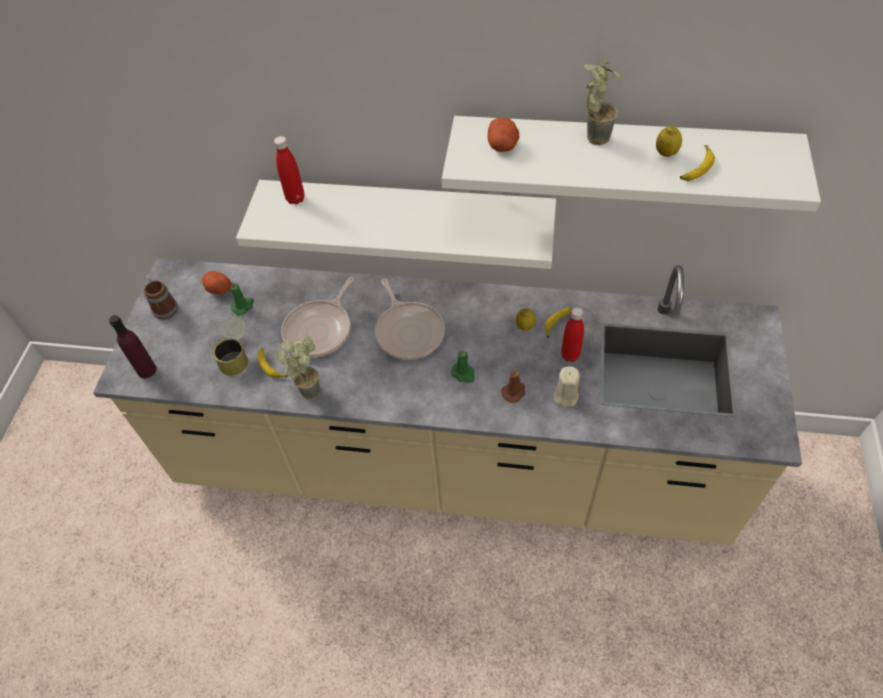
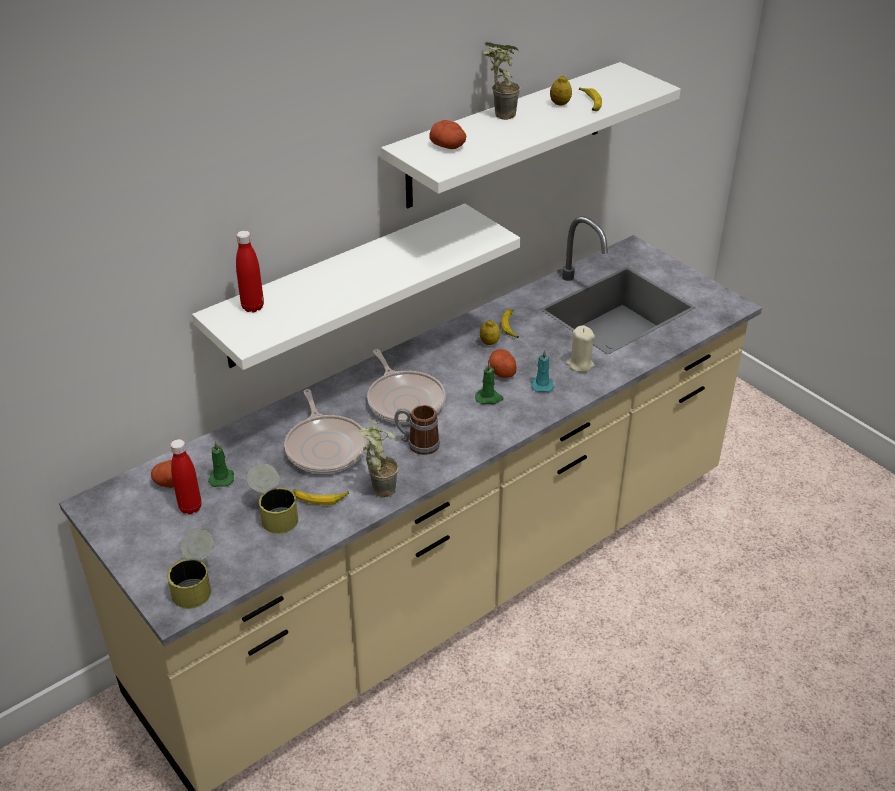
camera: 50 degrees left, 15 degrees down
(147, 370) = (196, 584): purple bottle -> can
(163, 306) = (133, 530): mug -> mug (417, 444)
(409, 331) = (405, 400): frying pan -> frying pan turned 45 degrees clockwise
(501, 357) = (501, 371): none -> potato
(514, 392) = (542, 385): brown candle -> turquoise candle
(570, 355) = (547, 340): red bottle -> red bottle (190, 507)

